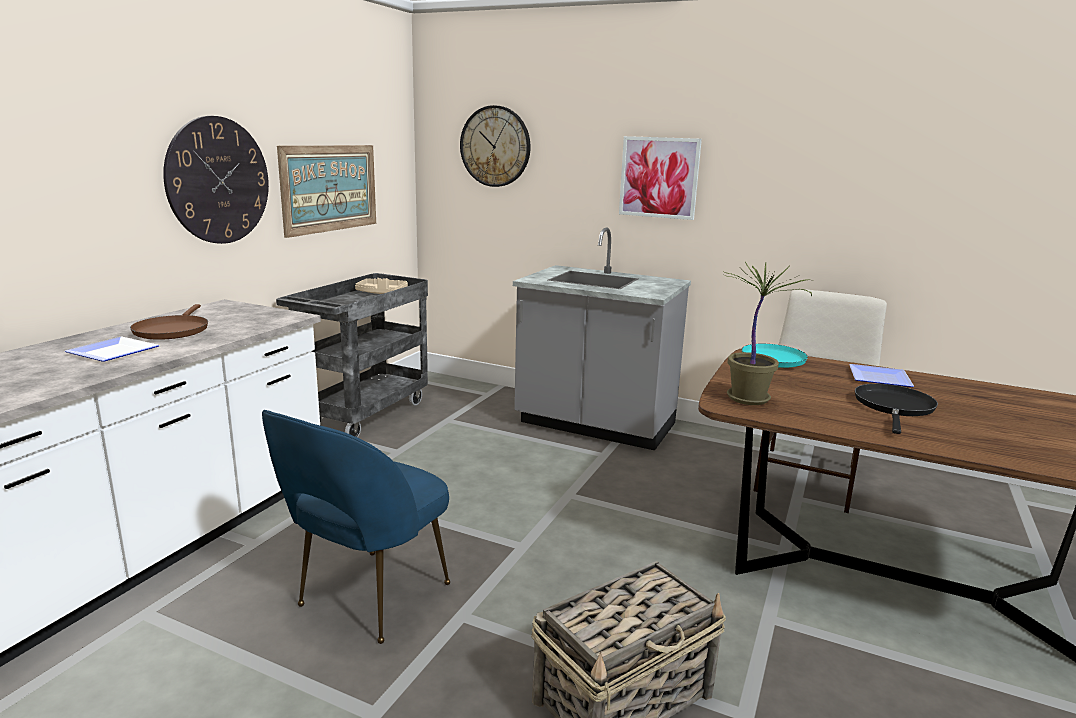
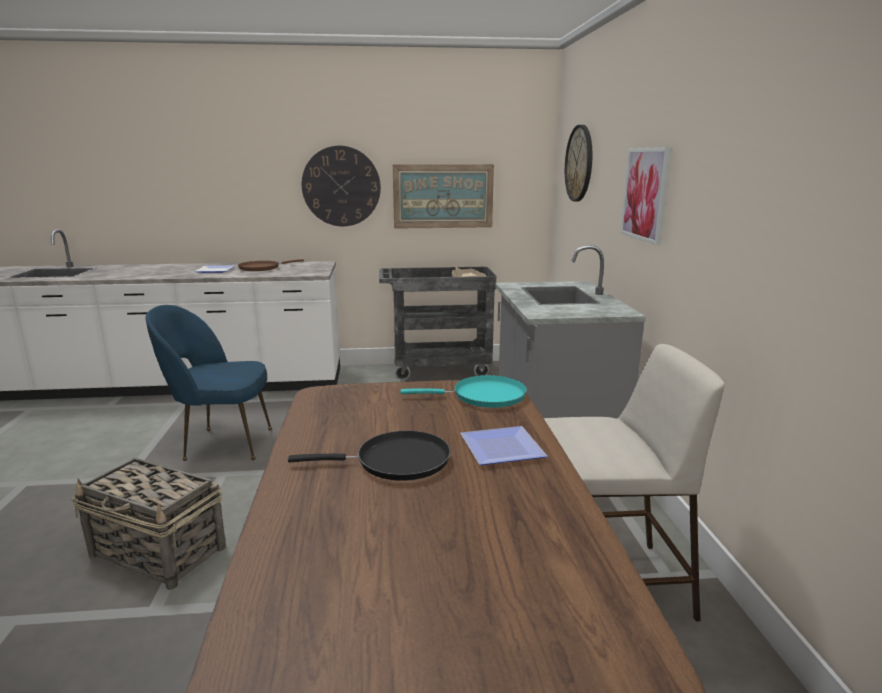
camera: 60 degrees right, 0 degrees up
(750, 399) = (346, 400): potted plant -> none

